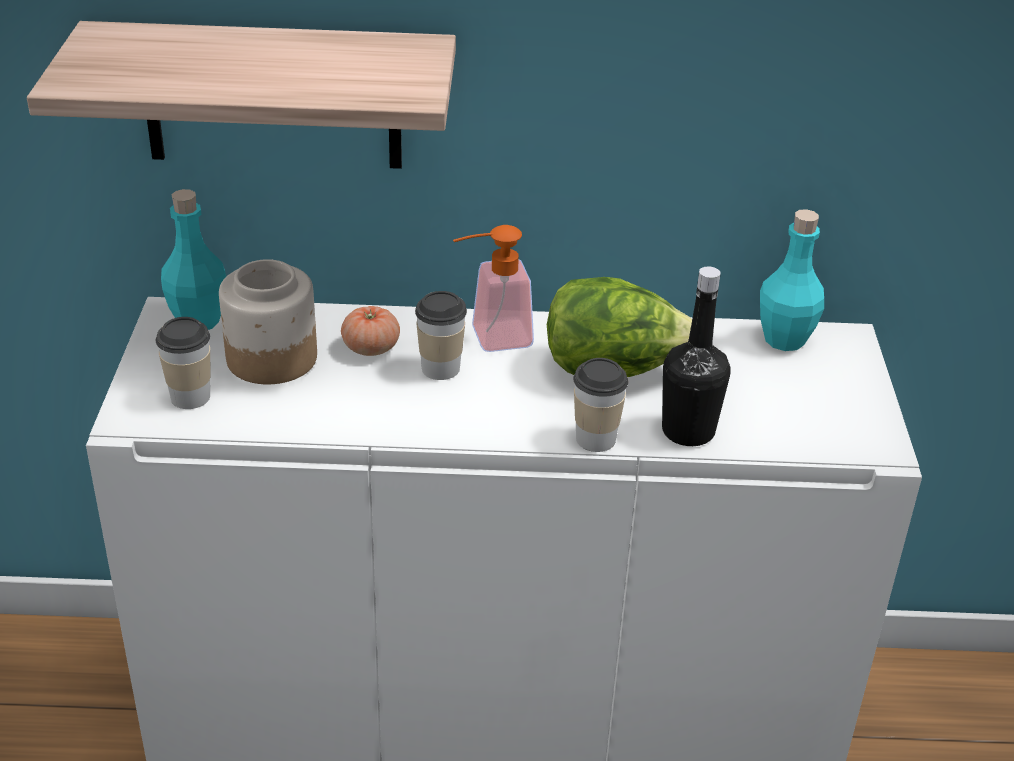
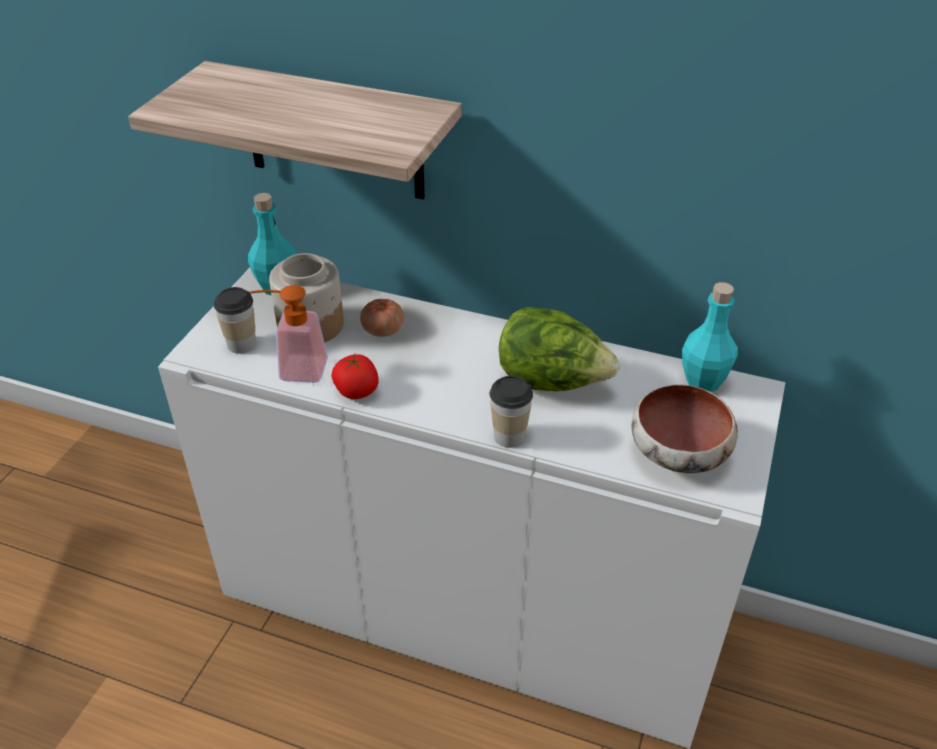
camera: 20 degrees right, 5 degrees up
(378, 425) = (357, 391): none -> tomato
(440, 368) = (424, 355): cup -> none
(490, 338) = (473, 338): soap dispenser -> soap dispenser (294, 369)
(688, 431) = (584, 444): black bottle -> none
(799, 420) = (679, 454): none -> bowl

